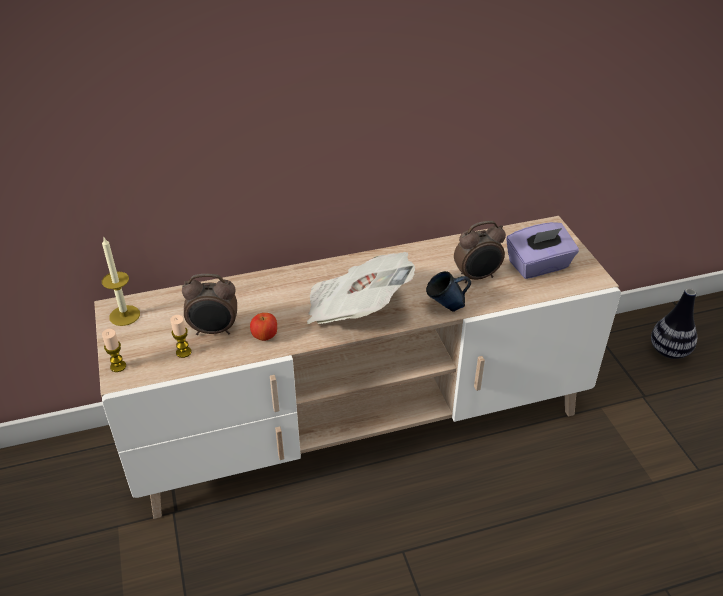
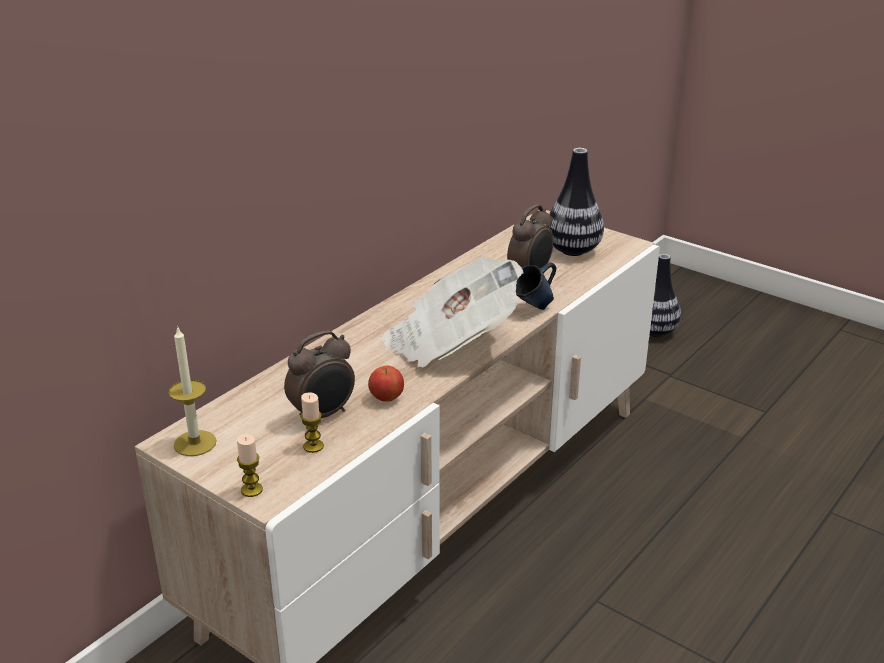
camera: 35 degrees left, 10 degrees down
(538, 266) = (572, 250): purple tissue box -> vase

